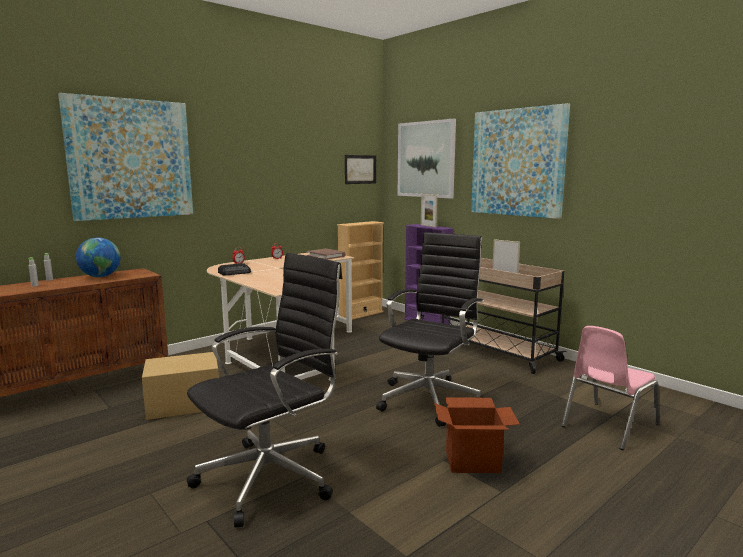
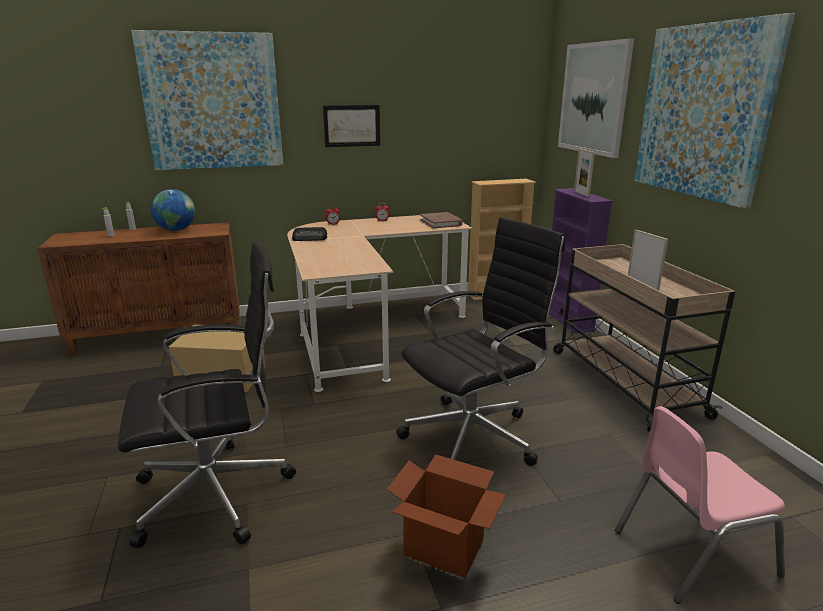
camera: 25 degrees right, 10 degrees up
(360, 169) = (512, 109): picture -> picture (352, 126)

